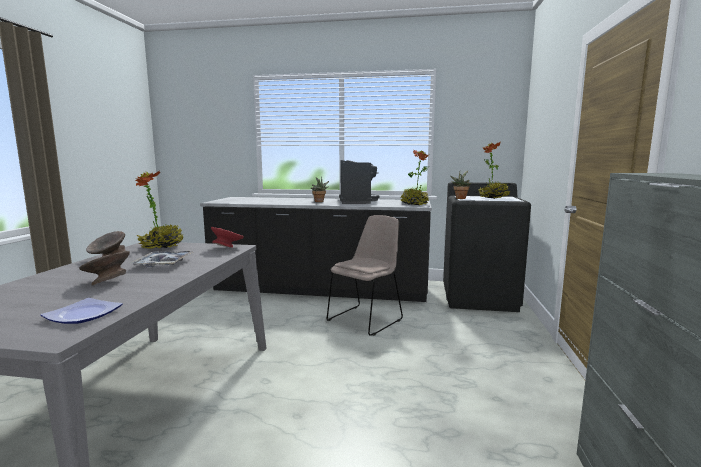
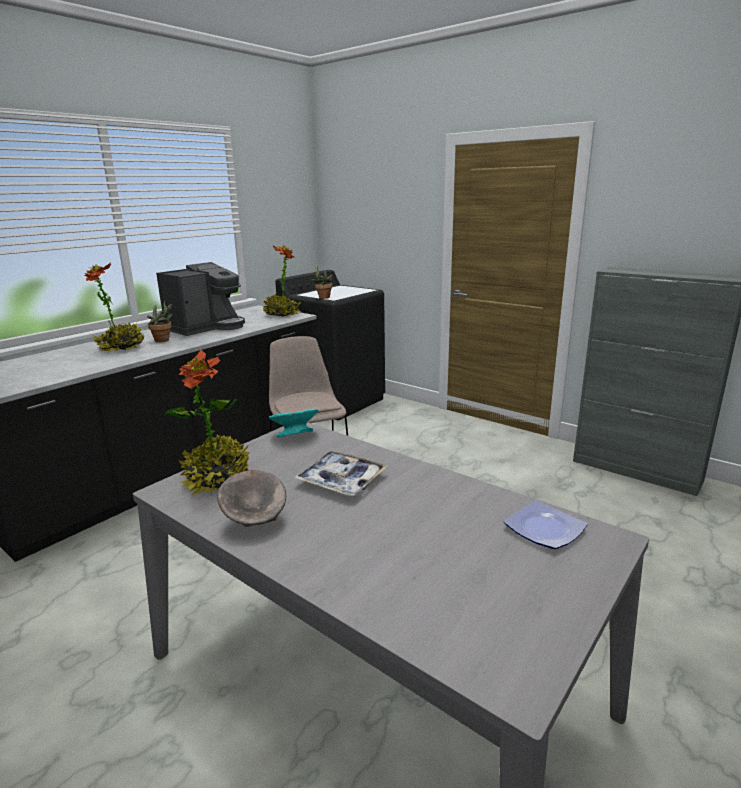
camera: 60 degrees left, 10 degrees up
(107, 282) = (407, 519): grey bowl -> none
(227, 248) = (295, 436): red bowl -> turquoise bowl
(356, 201) = (206, 327): coffee machine -> coffee machine turned 105 degrees clockwise
(493, 198) = (342, 291): potted plant -> potted plant (121, 348)

